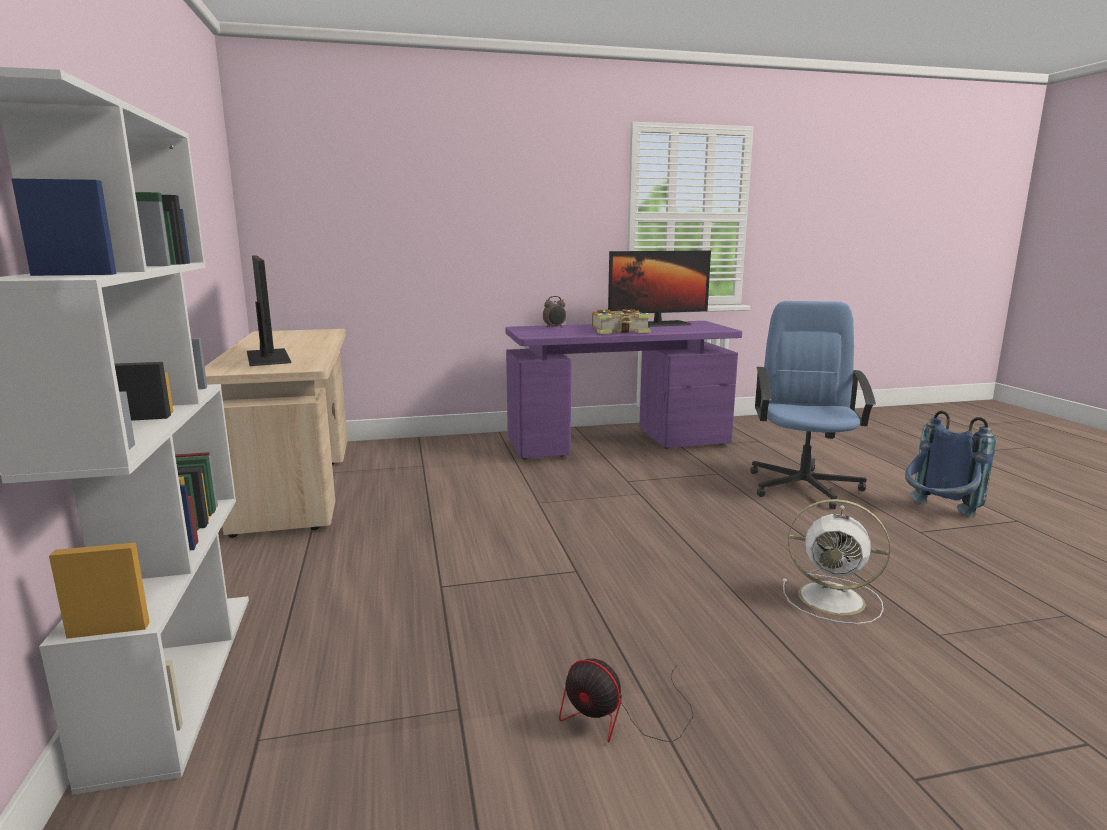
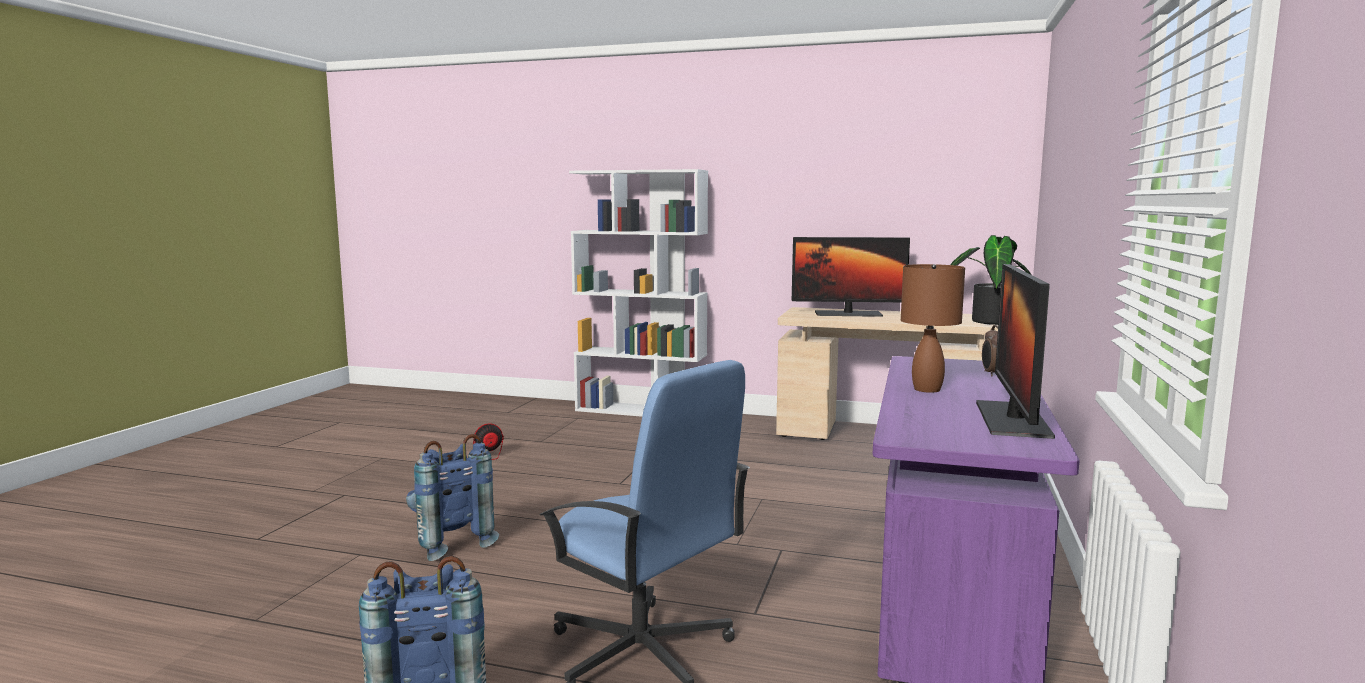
camera: 120 degrees right, 5 degrees down
(303, 333) = (988, 321): none -> potted plant
(620, 331) = (927, 389): book -> brown table lamp
(834, 599) = (448, 542): white fan -> blue backpack

